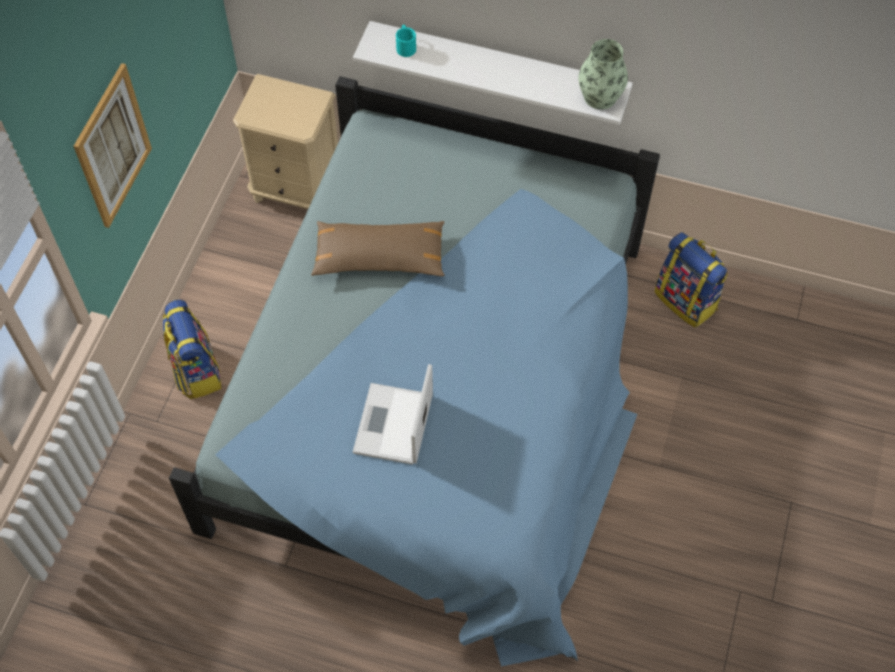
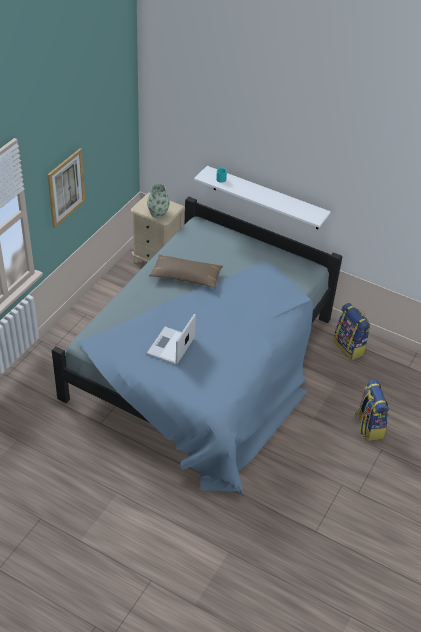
camera: 10 degrees right, 15 degrees down
(195, 370) = (81, 329): backpack -> backpack (368, 426)
(600, 96) = (312, 214): vase -> vase (158, 213)

